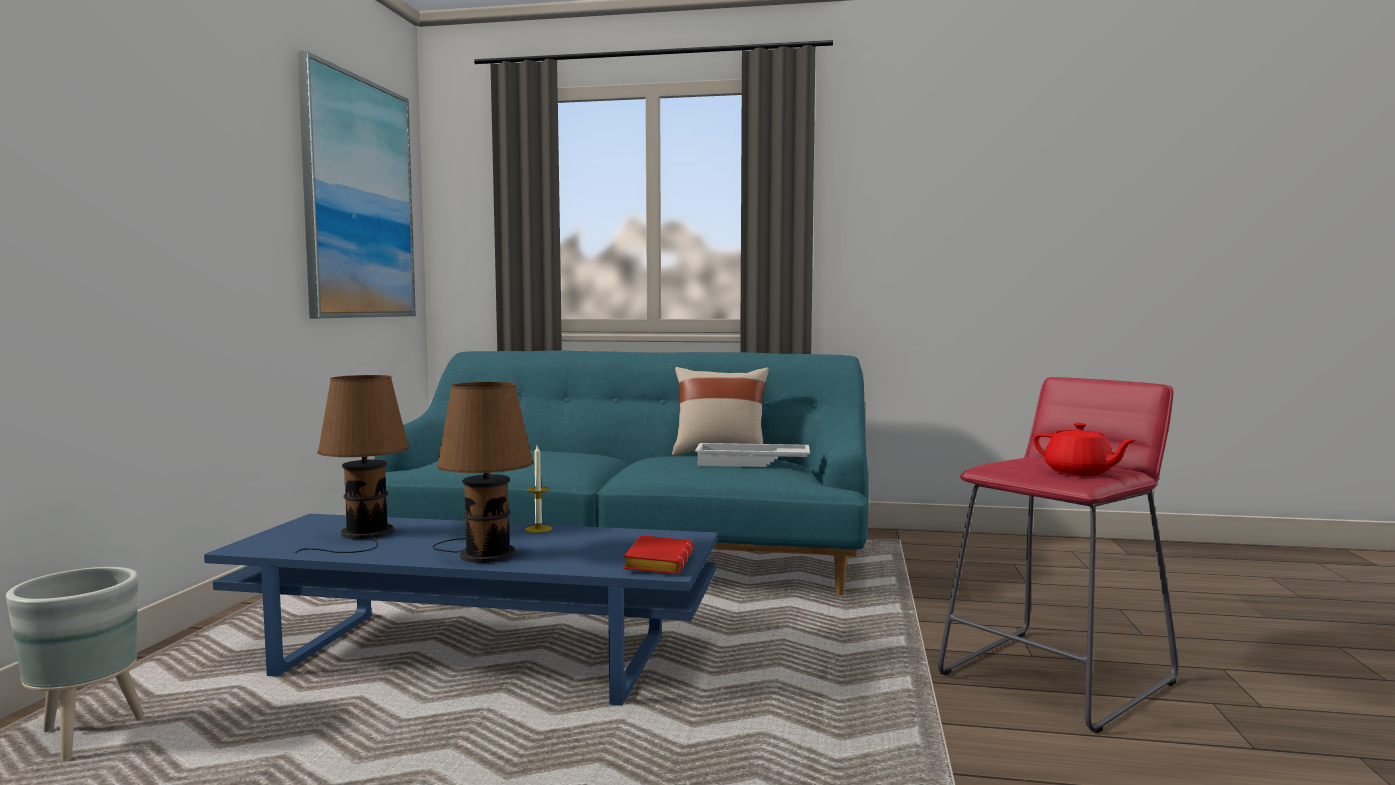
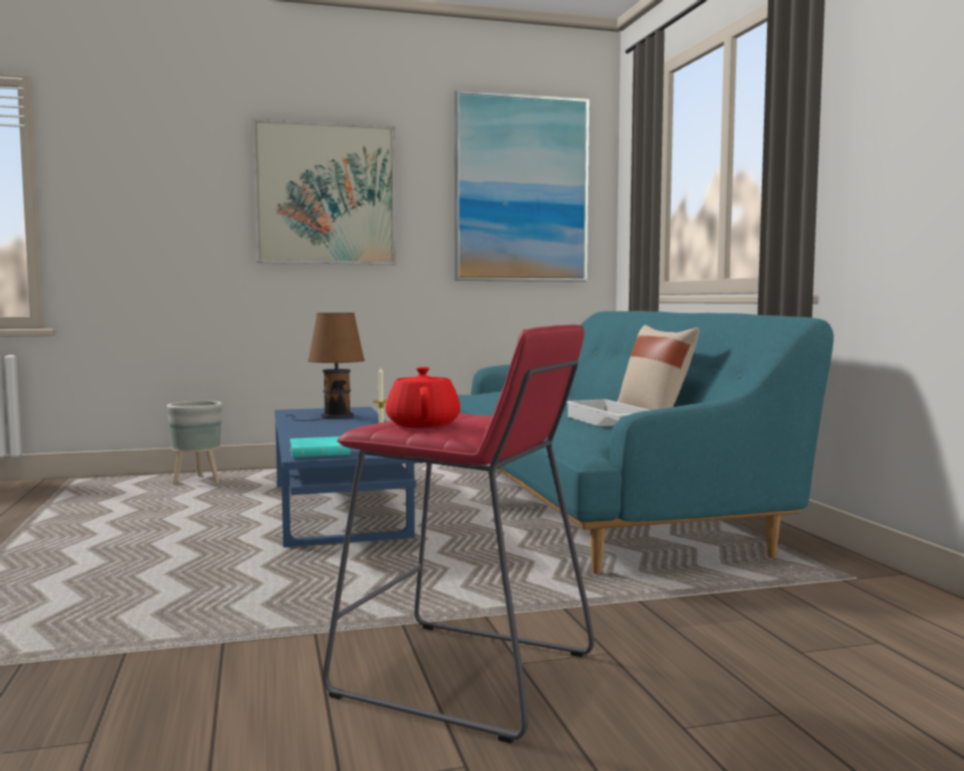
camera: 65 degrees right, 0 degrees up
(162, 175) = (325, 194): none -> picture
(484, 553) = (311, 432): brown table lamp -> none
(657, 562) = (321, 453): red book -> turquoise book
(1079, 472) = (423, 425): red teapot -> red teapot turned 150 degrees clockwise

